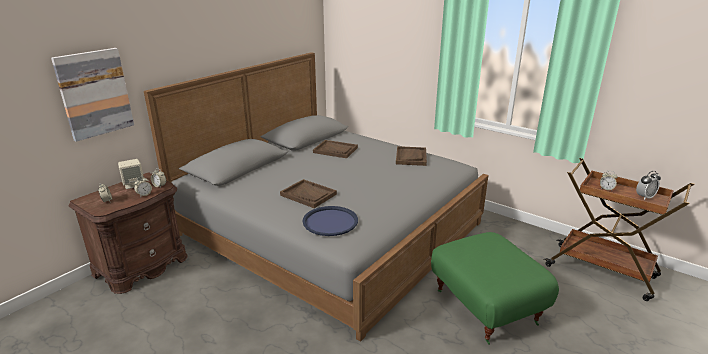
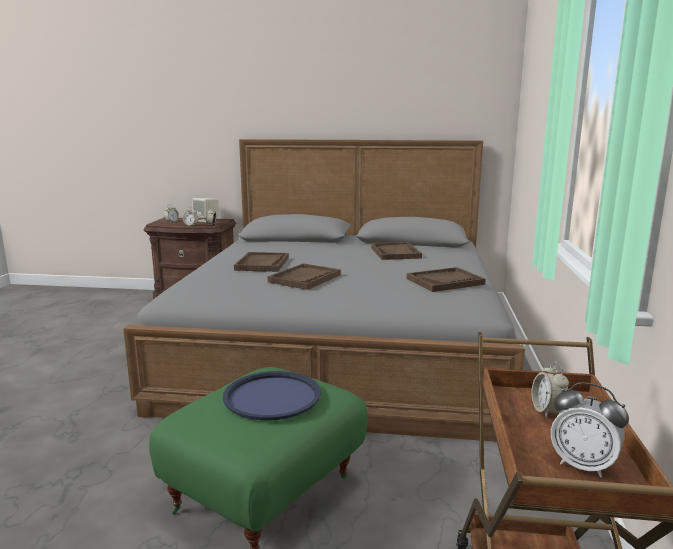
camera: 60 degrees right, 10 degrees down
(94, 93) = (199, 132): picture -> none
(330, 221) = (210, 280): blue tray -> blue tray (272, 396)
(364, 190) = (305, 278): none -> brown tray

